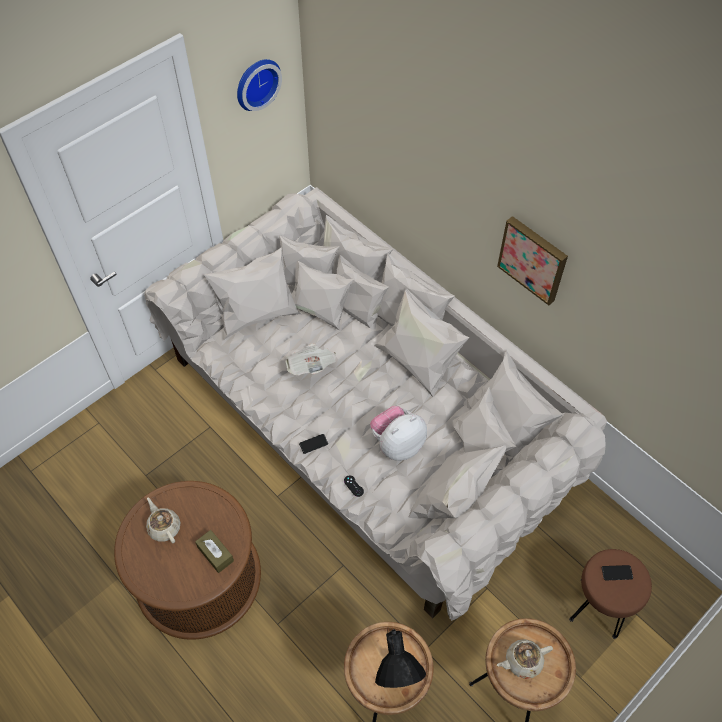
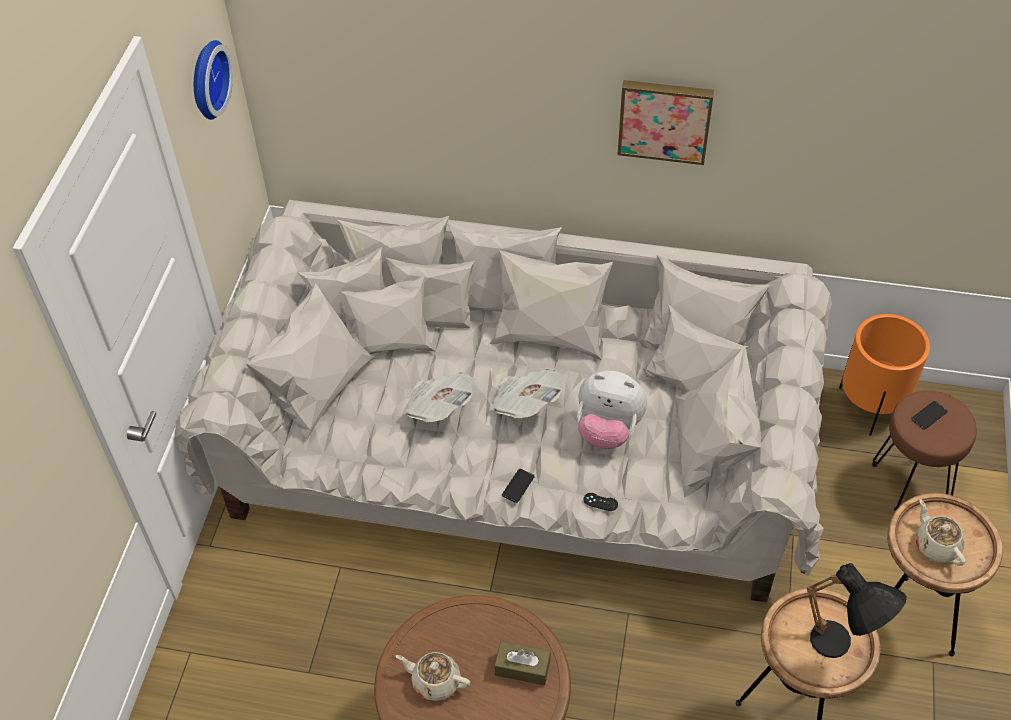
camera: 35 degrees left, 5 degrees down
(362, 396) = (525, 404): none -> newspaper
(397, 444) = (608, 430): plush toy -> plush toy turned 90 degrees counterclockwise
(522, 661) = (936, 545): beige teapot -> beige teapot turned 120 degrees clockwise
(615, 540) = (870, 406): none -> orange planter

